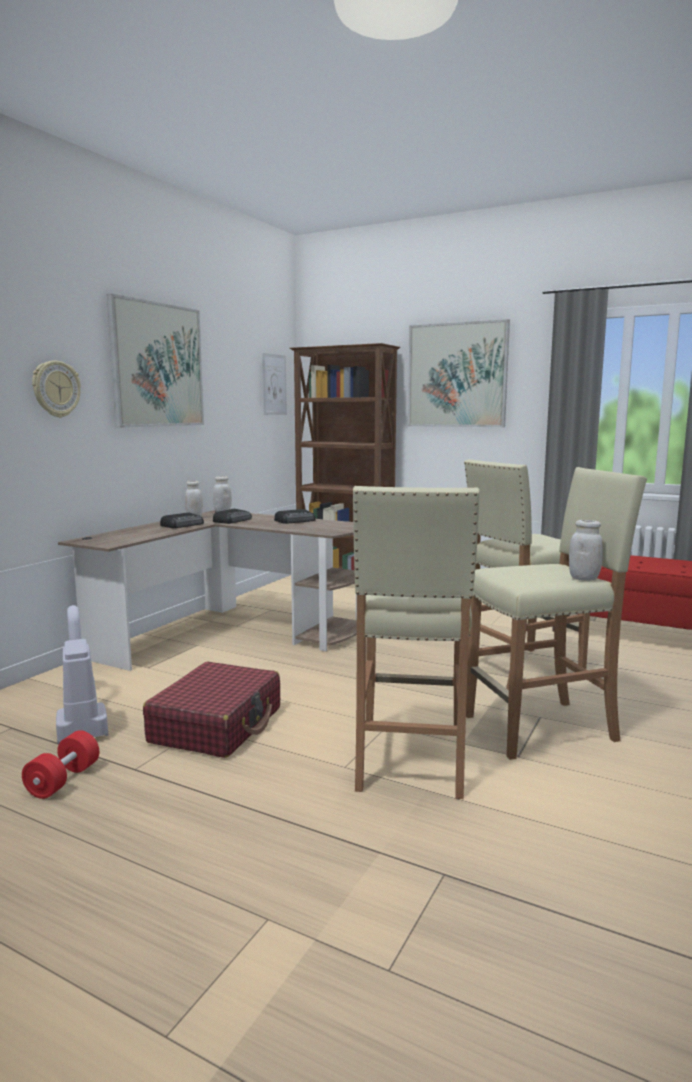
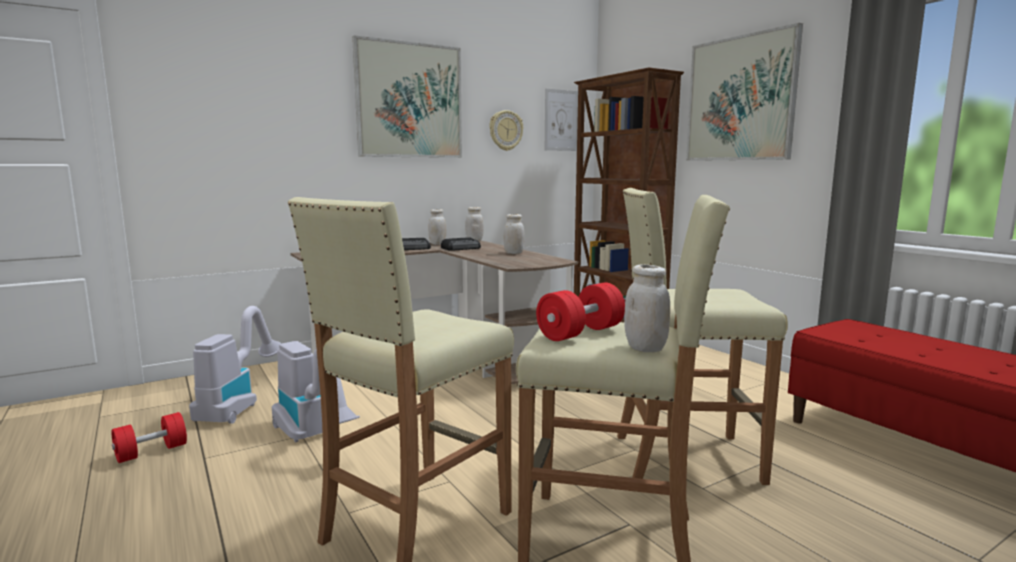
camera: 30 degrees right, 0 degrees up
(56, 389) = (294, 121): wall clock -> wall clock (505, 130)
(217, 725) = (314, 437): red suitcase -> vacuum cleaner
(296, 521) = (513, 253): radio -> white jar
(526, 575) = (580, 333): none -> red dumbbell

